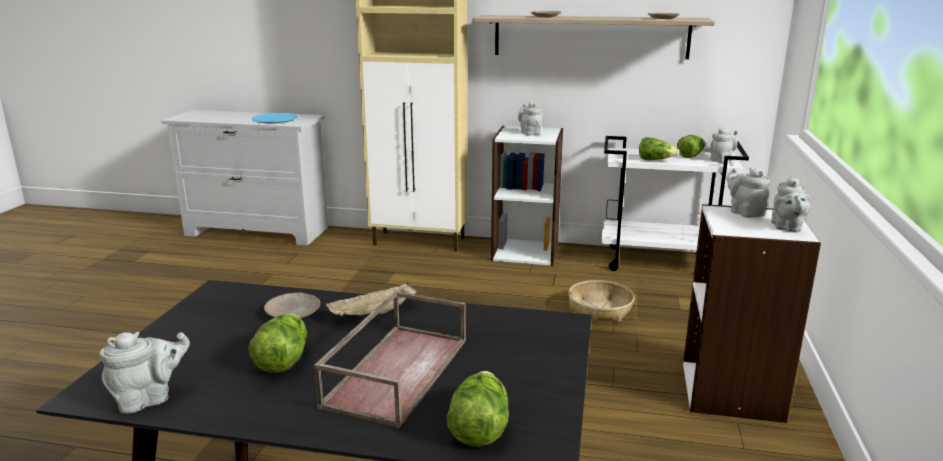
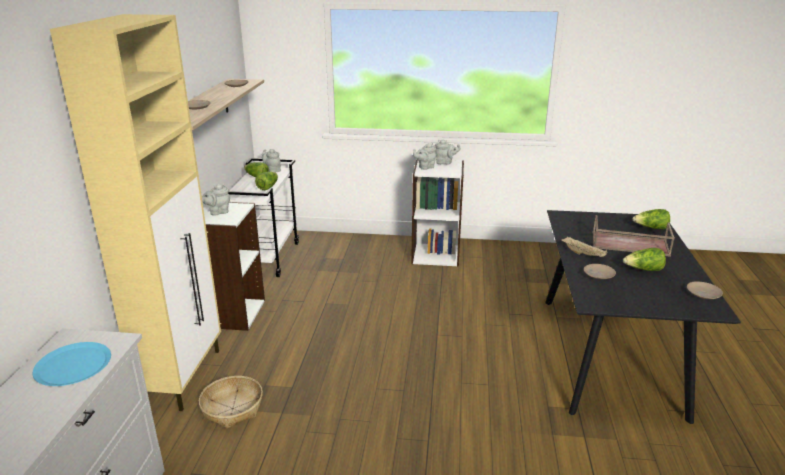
camera: 95 degrees left, 5 degrees up
(149, 399) = (703, 294): grey teapot -> beige plate
(600, 310) = (345, 284): basket -> basket (232, 408)

